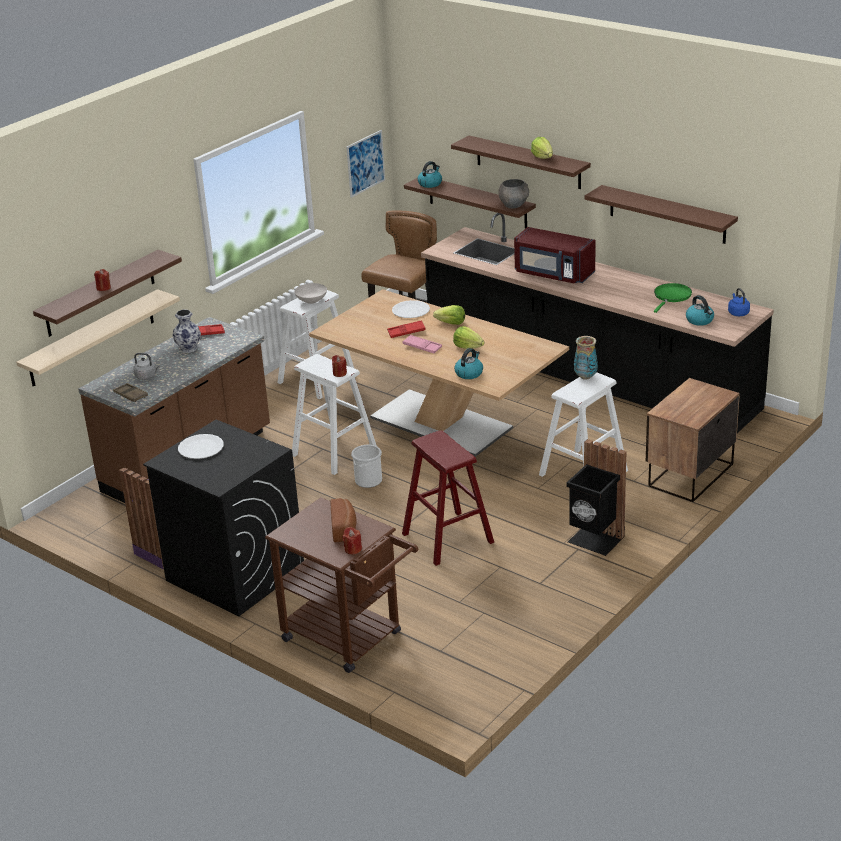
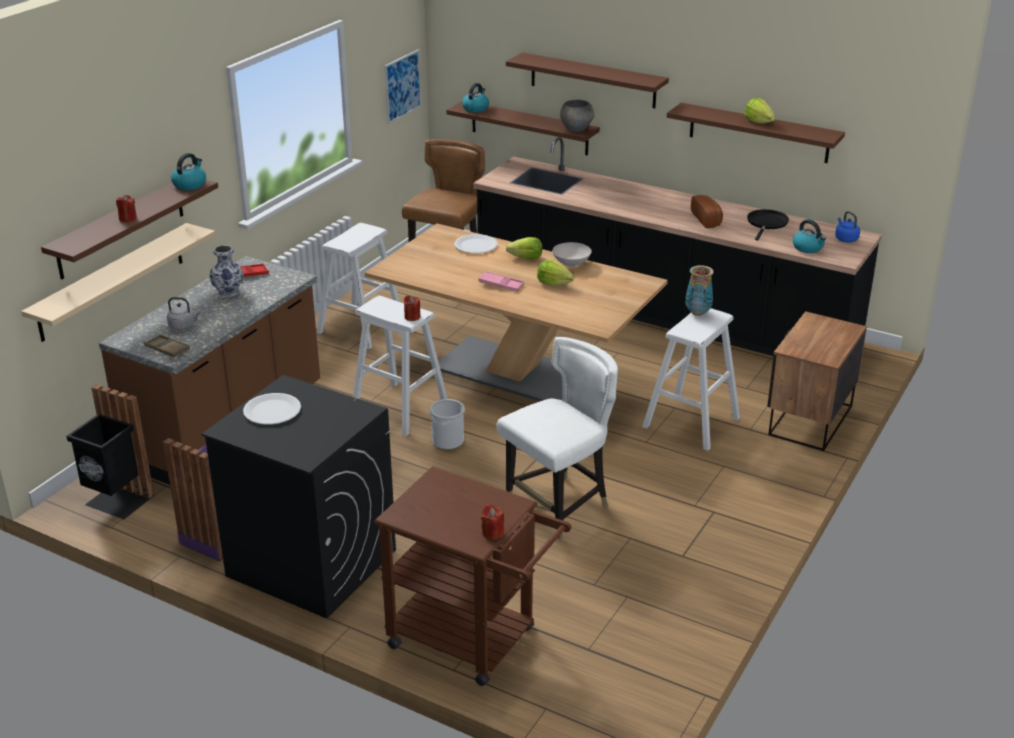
camera: 10 degrees left, 0 degrees up
(311, 301) = (357, 238): white bowl -> white bowl (571, 264)
(344, 528) = (473, 505): bread -> bread (708, 219)
(406, 332) = (478, 268): red tray -> none
(448, 538) = (558, 506): red stool -> white chair
(469, 373) = (564, 312): kettle -> kettle (190, 184)
(543, 157) = (614, 73): lettuce -> lettuce (758, 122)
(553, 274) = (628, 203): red microwave -> none
(595, 540) = (729, 501): black trash can -> black trash can (118, 502)
(671, 297) = (766, 223): green frying pan -> black frying pan

